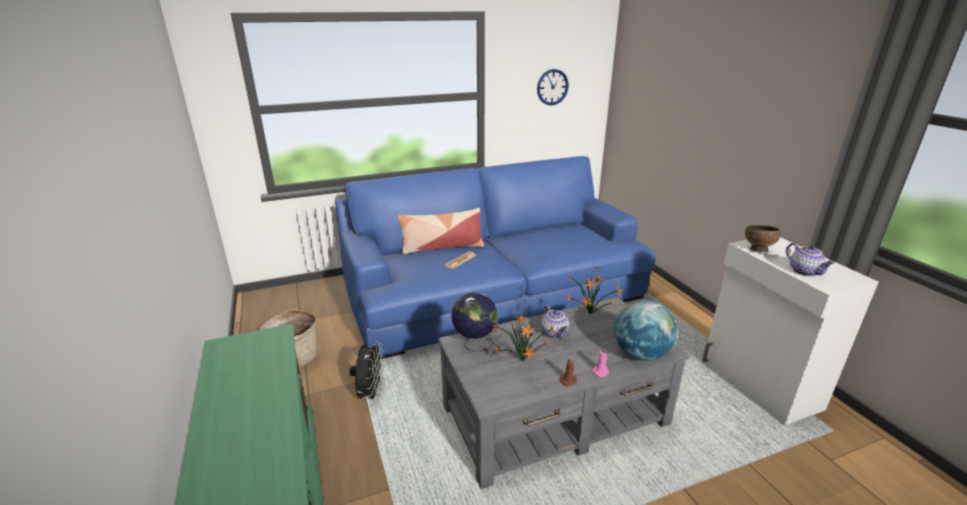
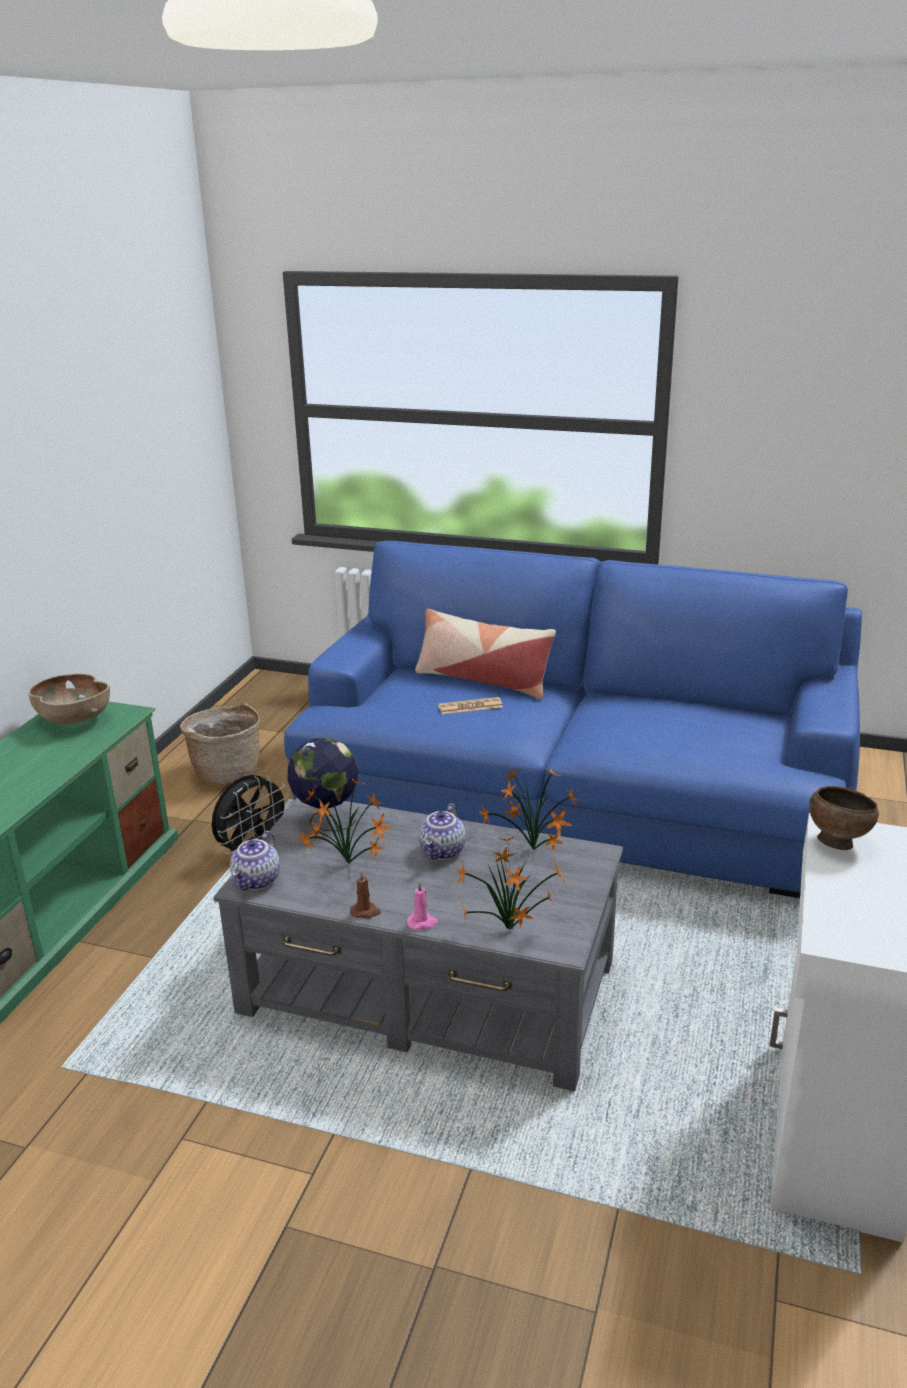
camera: 40 degrees right, 0 degrees up
(240, 353) = (73, 719): none -> brown bowl
(552, 87) = (821, 429): wall clock -> none
(640, 354) = (513, 930): globe -> potted plant
(805, 271) = (847, 906): teapot -> teapot (258, 881)

